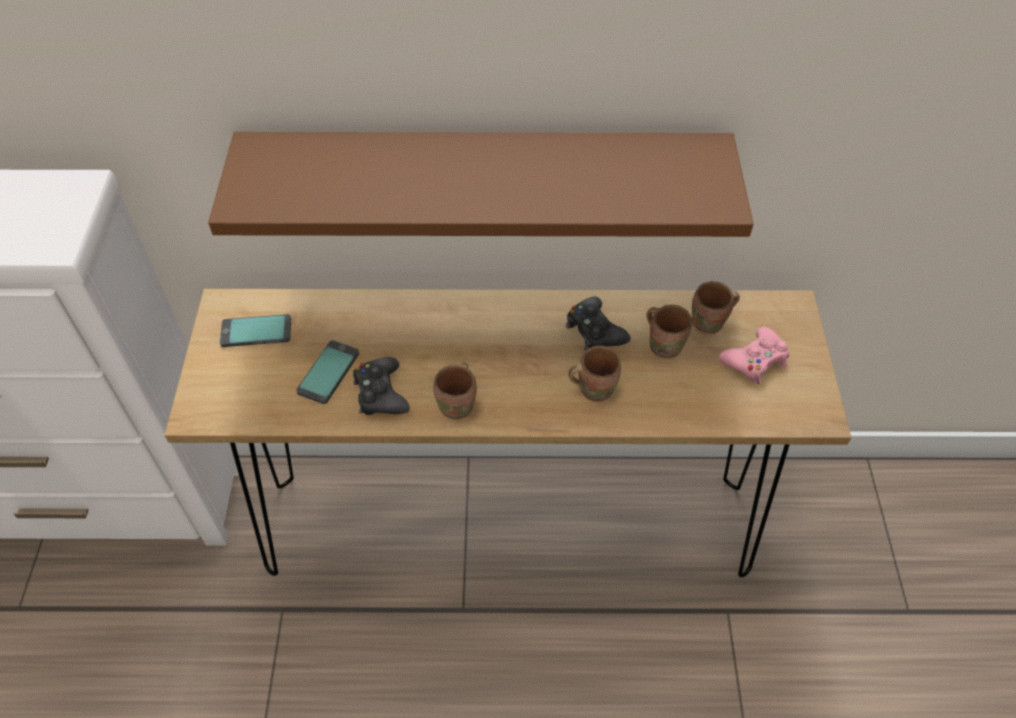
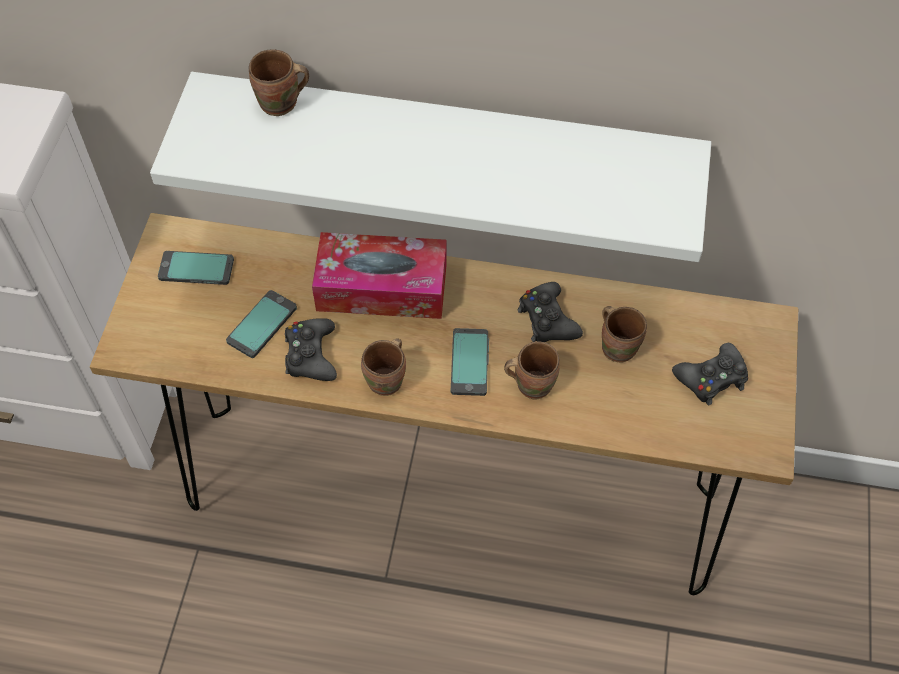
camera: 10 degrees right, 5 degrees up
(436, 324) = (382, 287): none -> tissue box
(484, 178) = (445, 148): brown shelf -> white shelf
(532, 378) = (470, 362): none -> phone
(710, 324) = (674, 330): brown mug -> brown mug (281, 105)
(754, 361) = (711, 378): pink game controller -> black game controller

